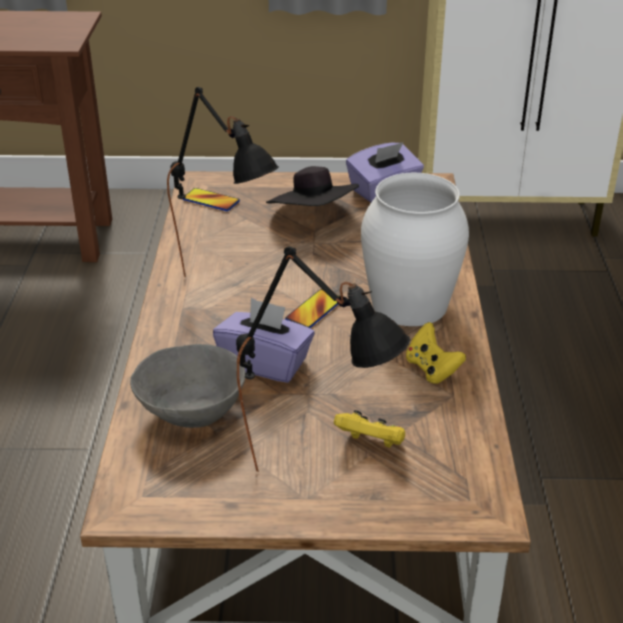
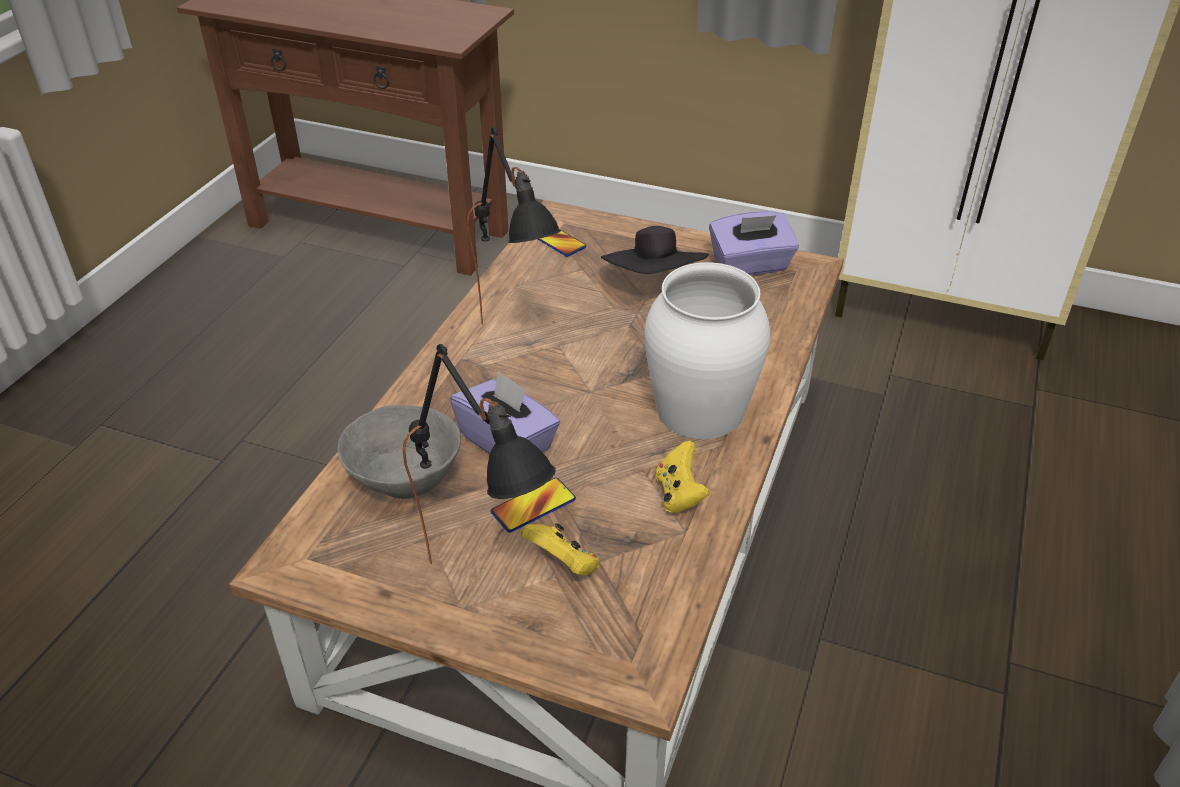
camera: 20 degrees right, 5 degrees up
(314, 310) = (593, 393): phone -> phone (533, 506)

